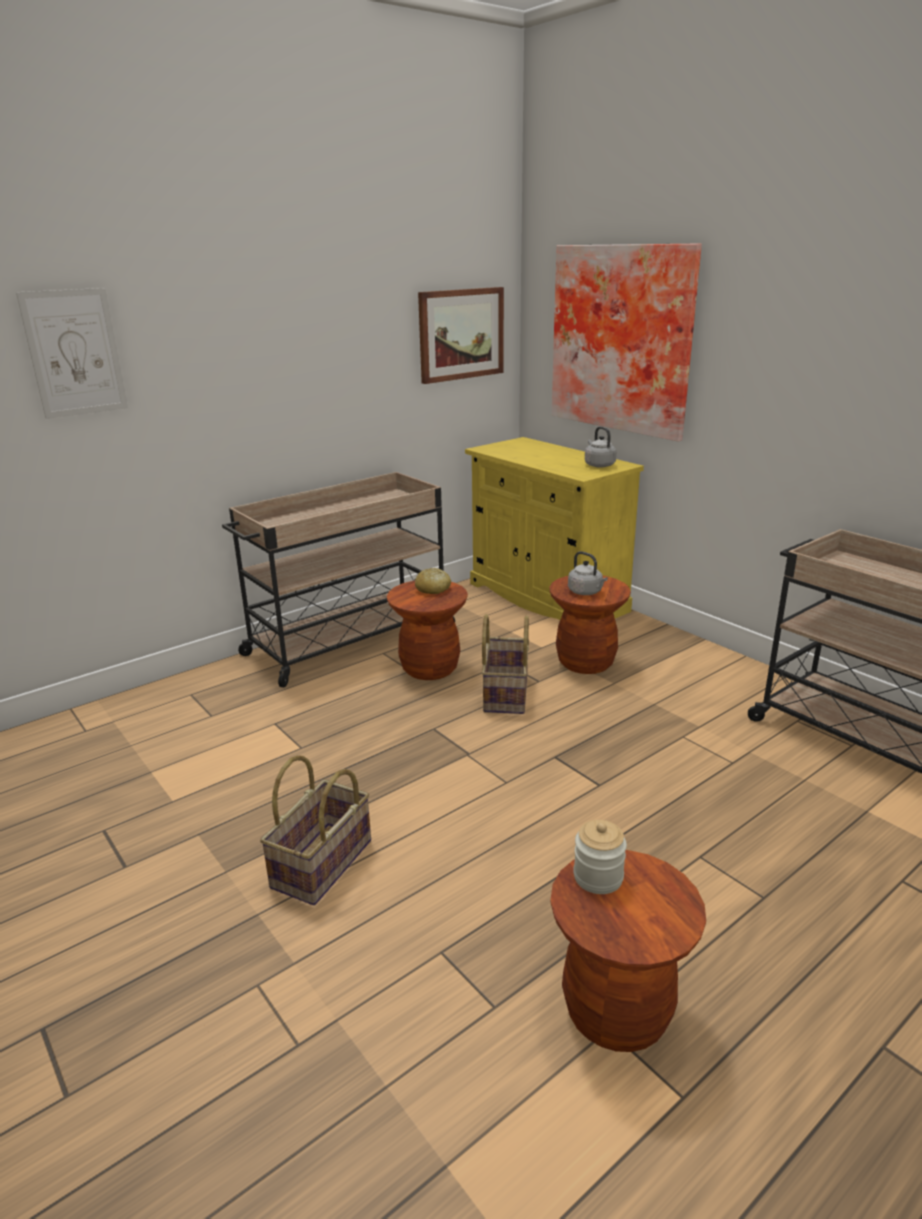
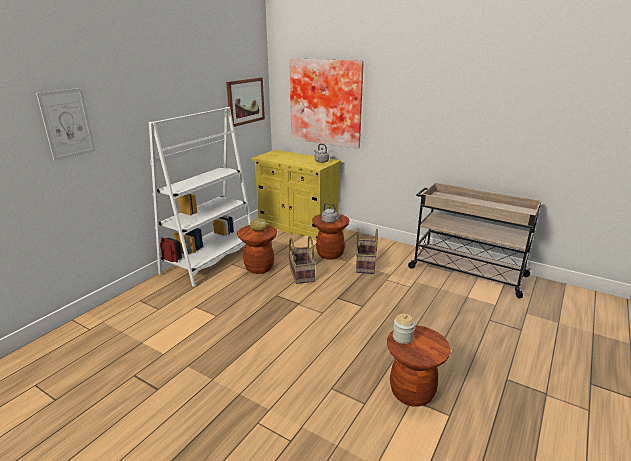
camera: 20 degrees left, 0 degrees up
(323, 864) = (258, 365): basket -> basket (366, 265)
(348, 641) = (210, 260): beige cart -> white bookcase

